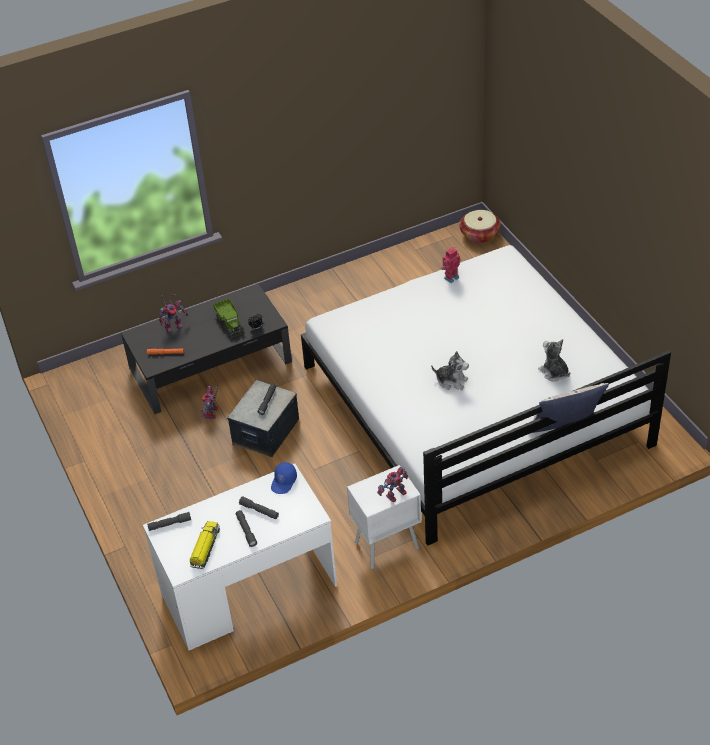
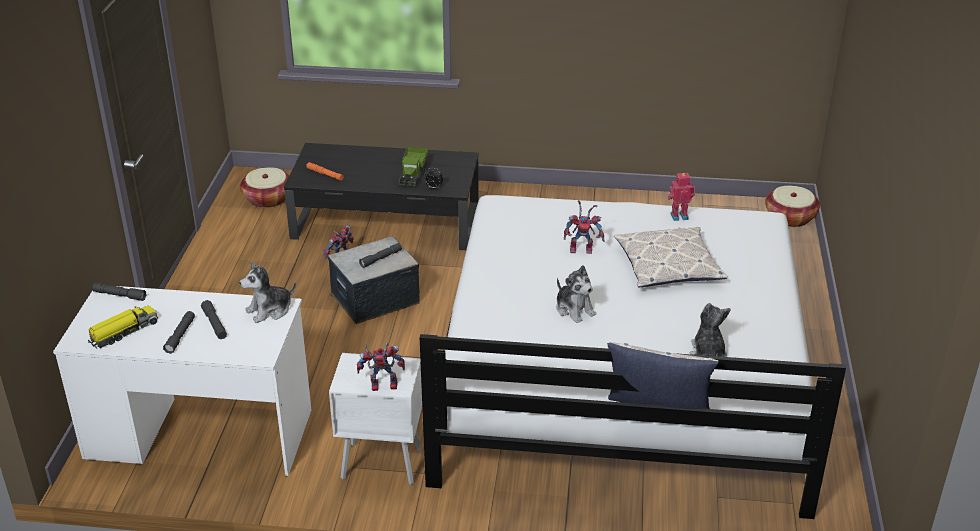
camera: 30 degrees right, 10 degrees down
(102, 389) = (268, 199): none -> basket
(174, 325) = (359, 155): toy robot -> toy robot (583, 248)
(284, 482) = (269, 310): blue cap -> plush toy
(478, 320) = (668, 266): none -> pillow

